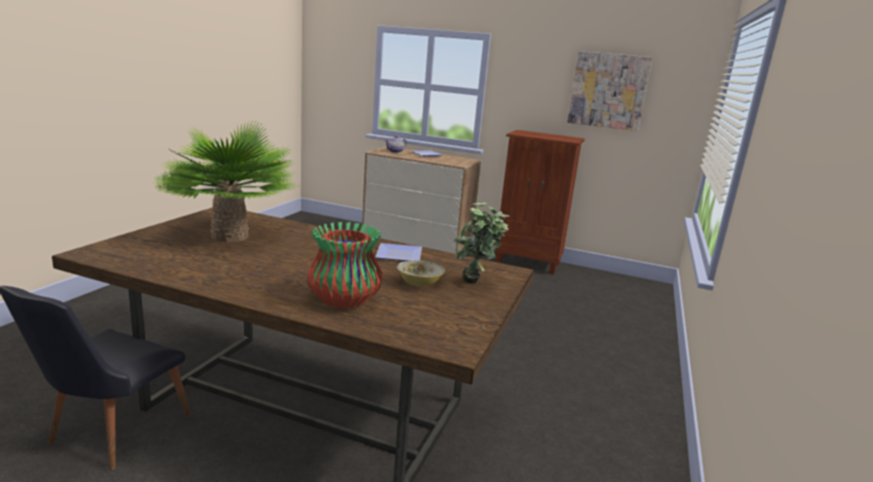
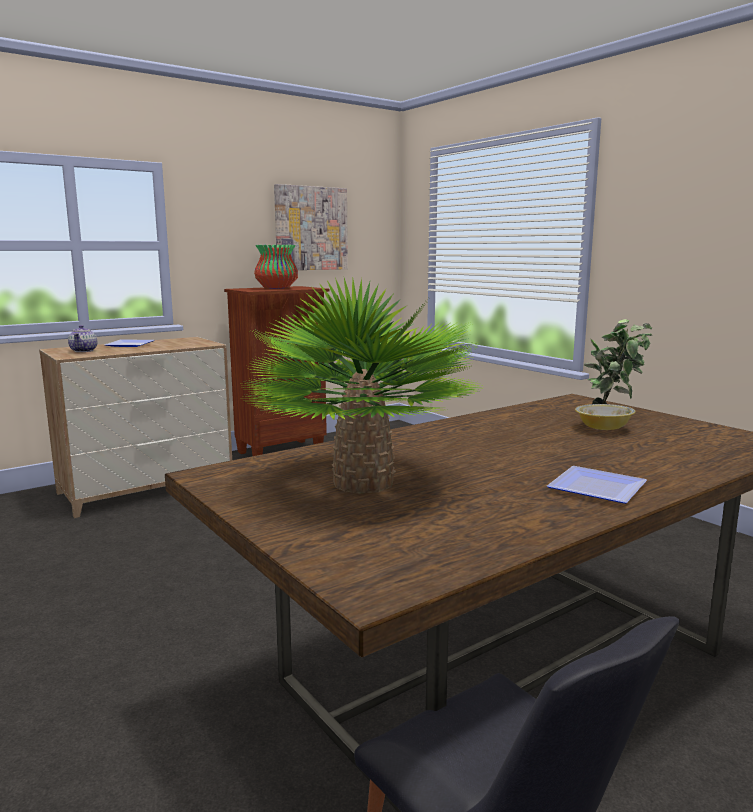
camera: 55 degrees left, 5 degrees down
(343, 300) = (652, 459): vase -> vase (276, 288)
(397, 255) = (507, 423): plate -> plate (599, 490)

